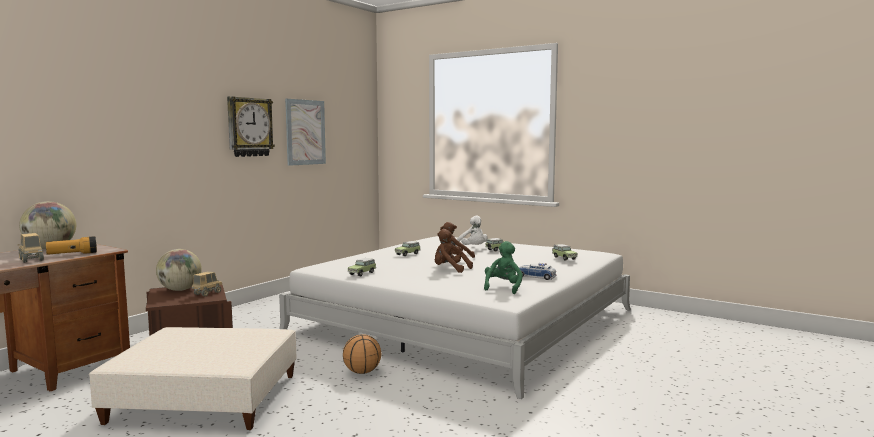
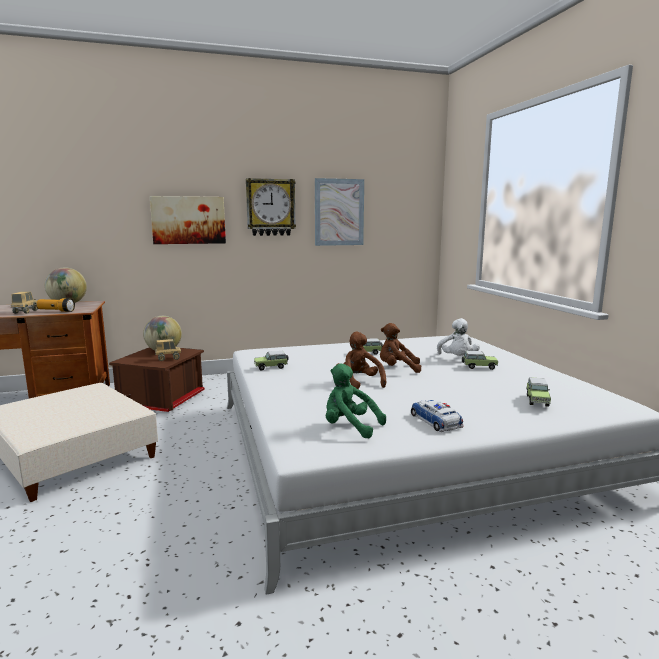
camera: 40 degrees right, 5 degrees up
(173, 140) = (188, 220): none -> picture
(362, 372) = (204, 475): basketball -> none
(503, 288) = (349, 427): green plush toy -> green plush toy turned 120 degrees counterclockwise

